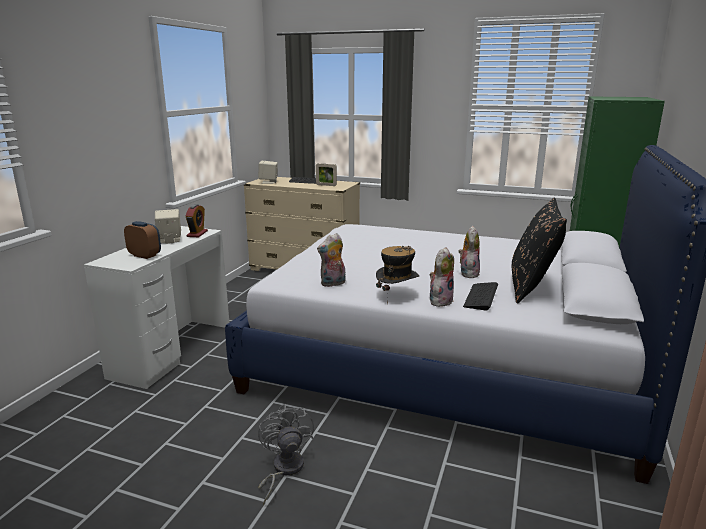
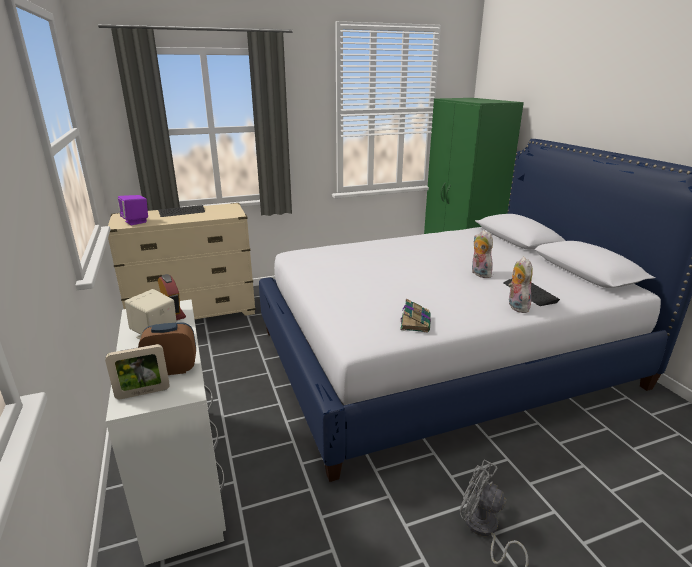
camera: 40 degrees left, 5 degrees up
(268, 182) = (136, 222): beige speaker -> purple speaker
(326, 185) = (213, 213): picture frame -> picture frame (143, 393)
(333, 284) = (415, 322): plush toy -> book
(396, 297) = (482, 315): hat -> none
(531, 287) = (536, 272): black pillow -> none

